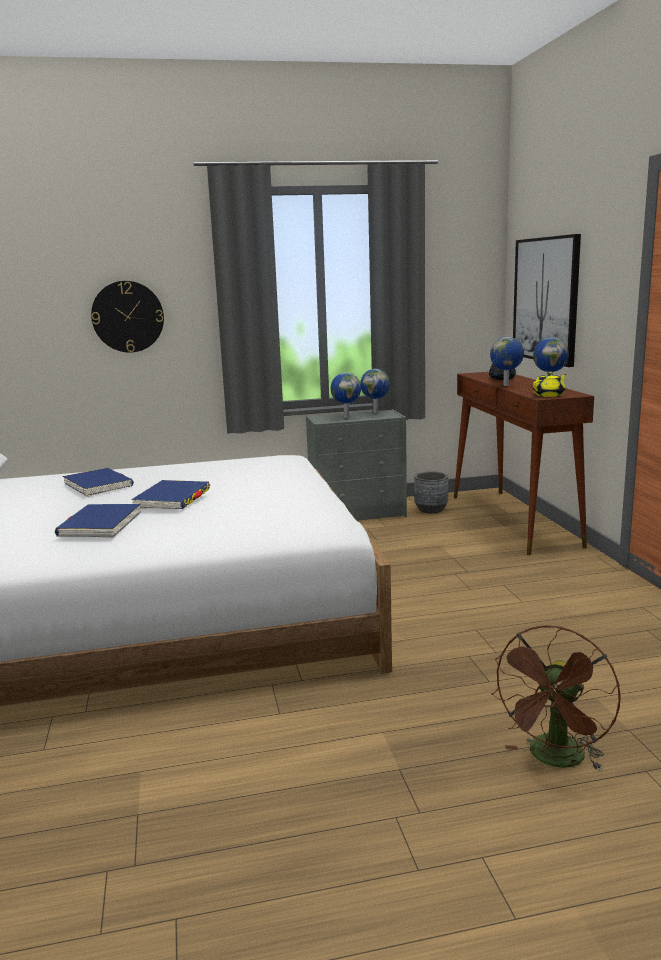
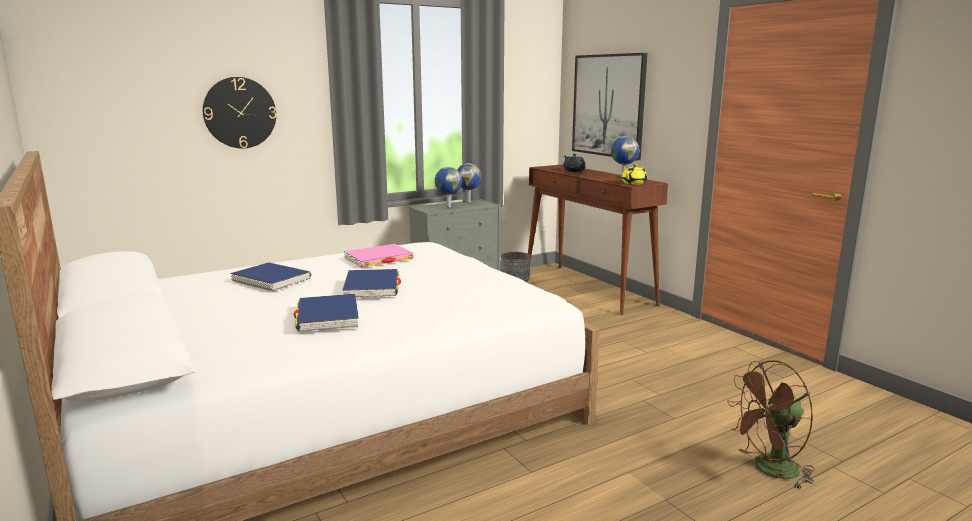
camera: 20 degrees left, 0 degrees up
(219, 470) = (379, 259): none -> pink book
(506, 385) = (587, 176): globe -> none
(555, 760) = (769, 470): brown fan -> brown fan turned 60 degrees clockwise

